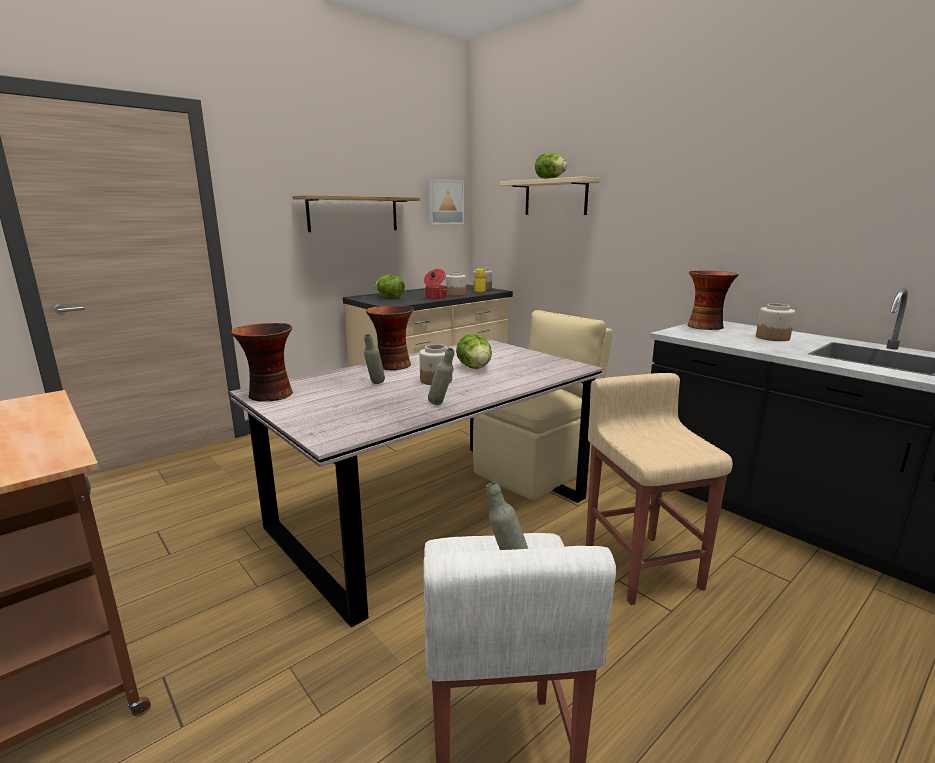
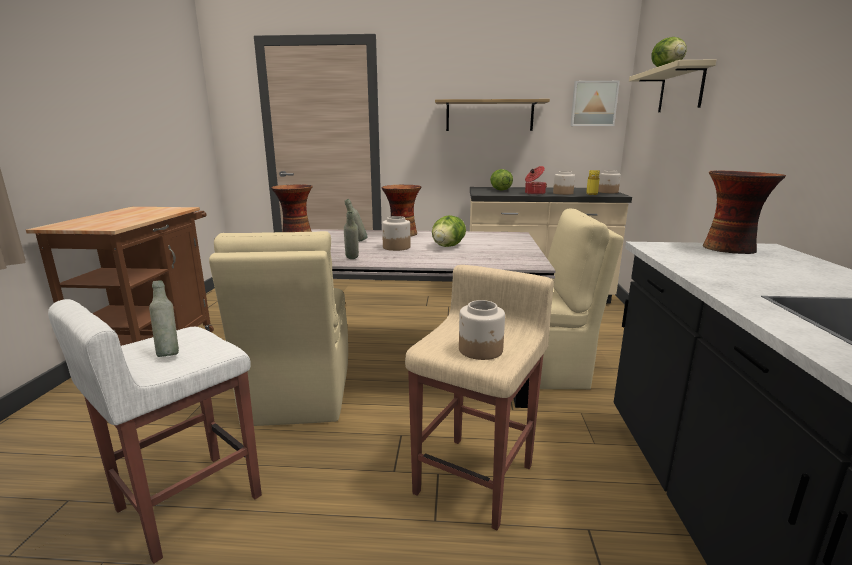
camera: 45 degrees right, 0 degrees up
(393, 594) = (298, 394): none -> beige chair
(773, 338) = (787, 274): jar -> jar (481, 350)

